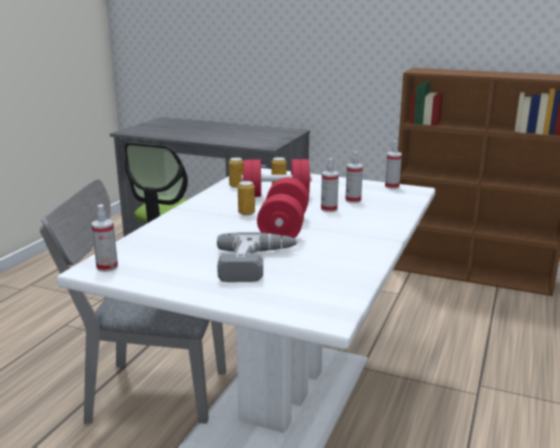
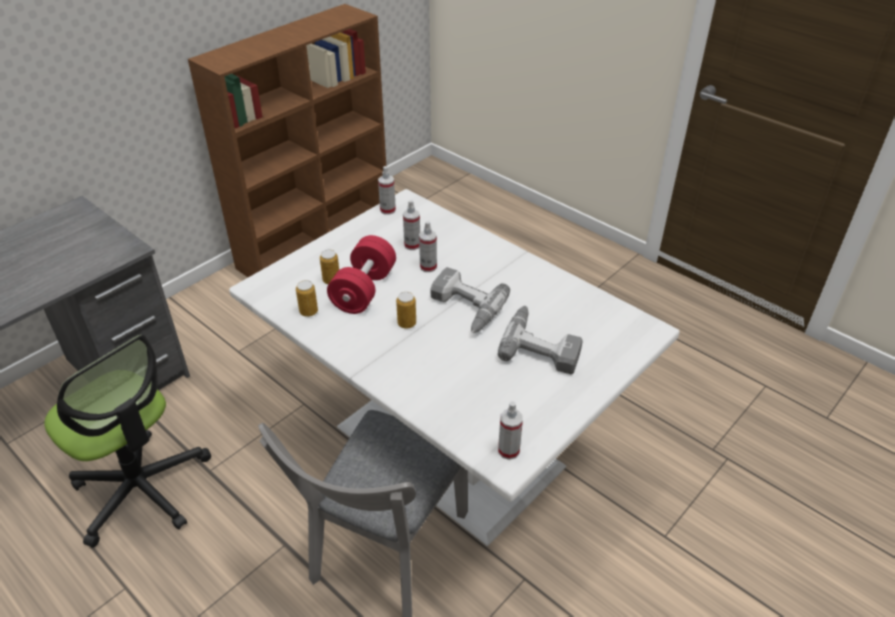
camera: 70 degrees left, 20 degrees up
(284, 228) = (464, 308): red dumbbell -> power drill

